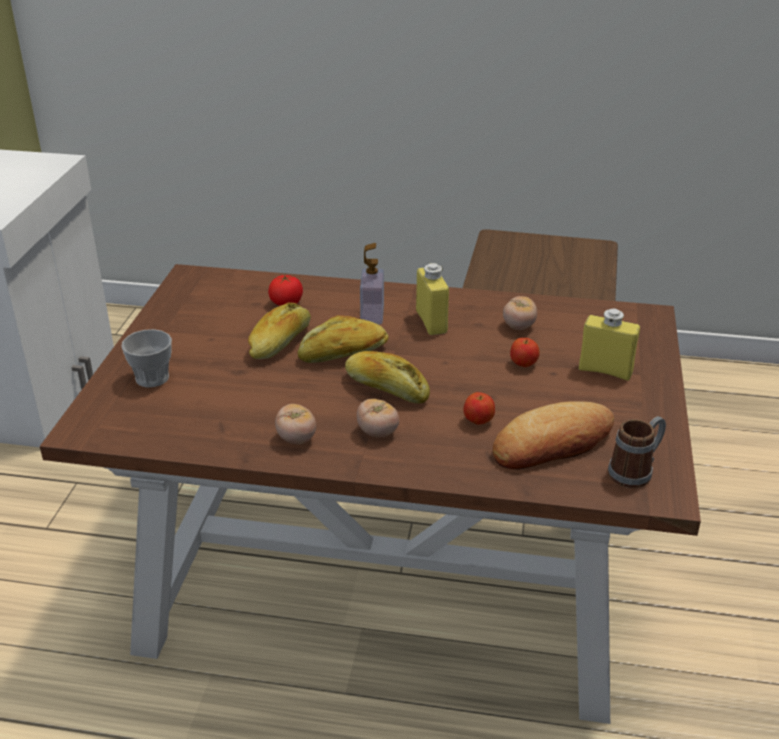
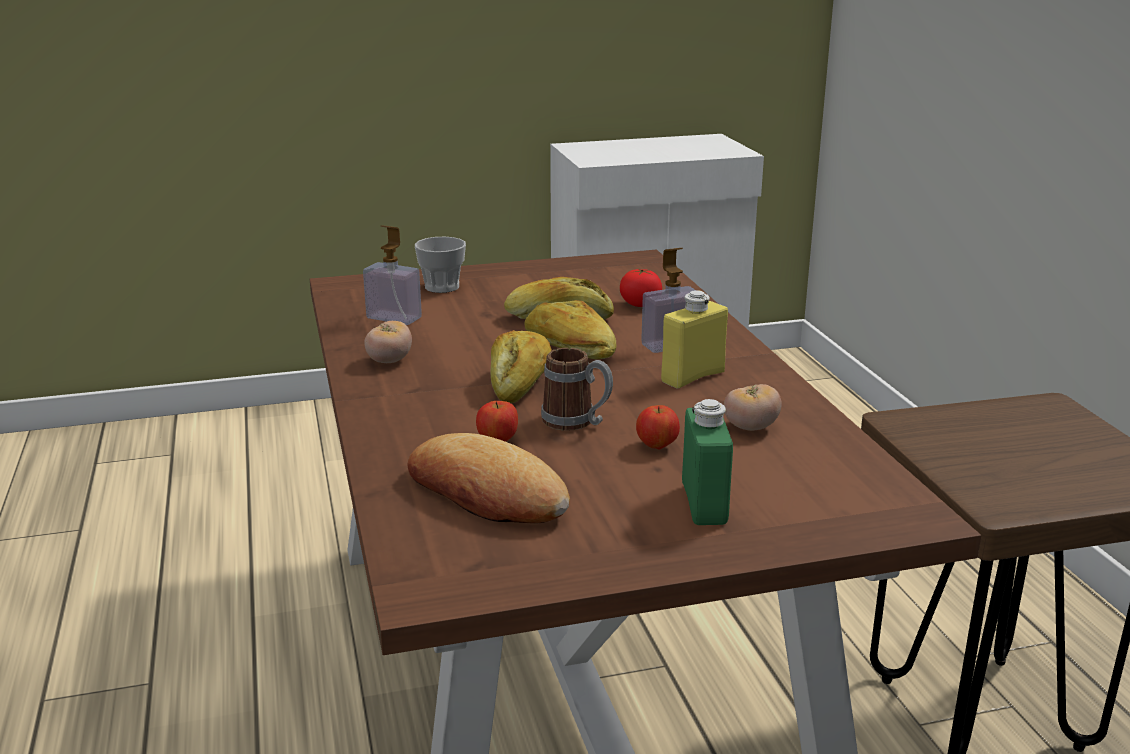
camera: 65 degrees right, 10 degrees down
(201, 417) = (394, 318): none -> soap dispenser
(377, 432) = (430, 394): tomato -> none
(605, 371) = (704, 503): yellow bottle -> green bottle
(635, 471) = (465, 561): mug -> mug (577, 422)

